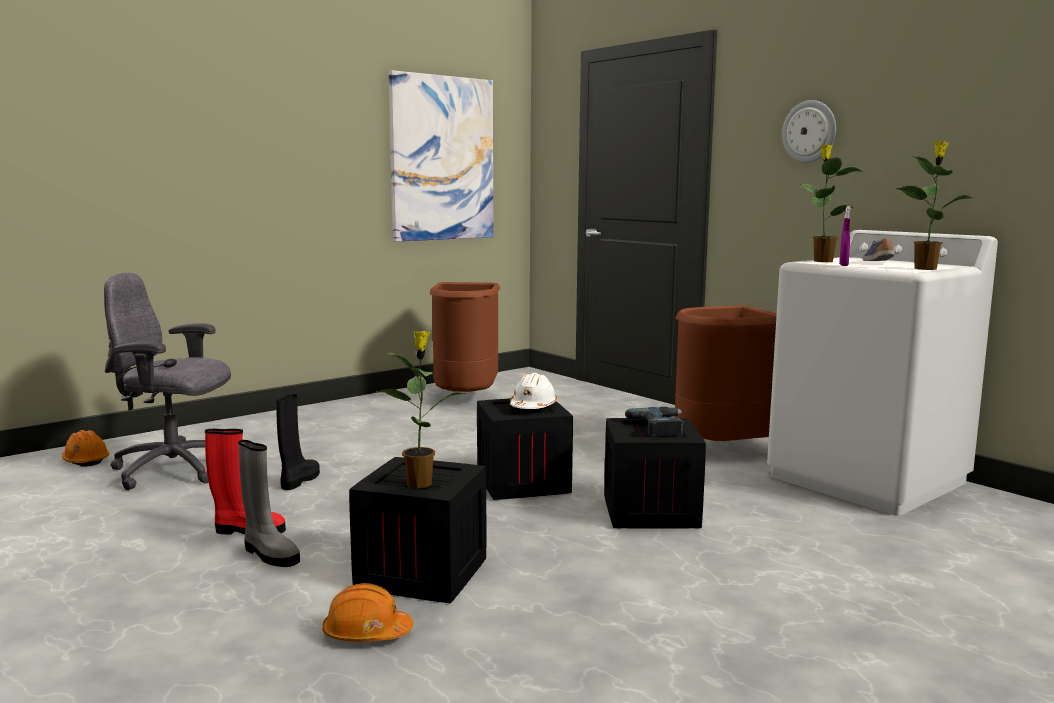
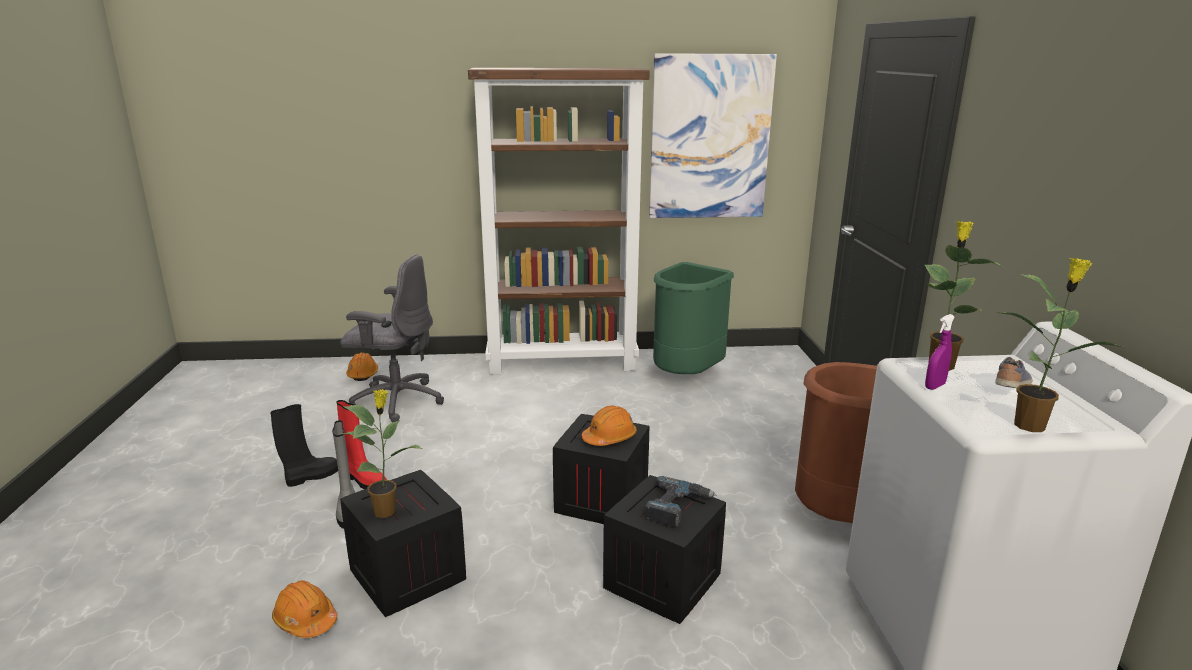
camera: 35 degrees right, 10 degrees up
(175, 470) = (396, 401): grey office chair -> grey office chair turned 150 degrees clockwise
(299, 480) = (453, 438): black boot -> black boot (311, 476)
(327, 411) = (563, 362): none -> brown bookcase
(466, 399) = (686, 376): brown trash can -> green trash can
(533, 407) = (609, 438): white hard hat -> orange hard hat
(809, 131) = (1034, 173): wall clock -> none

